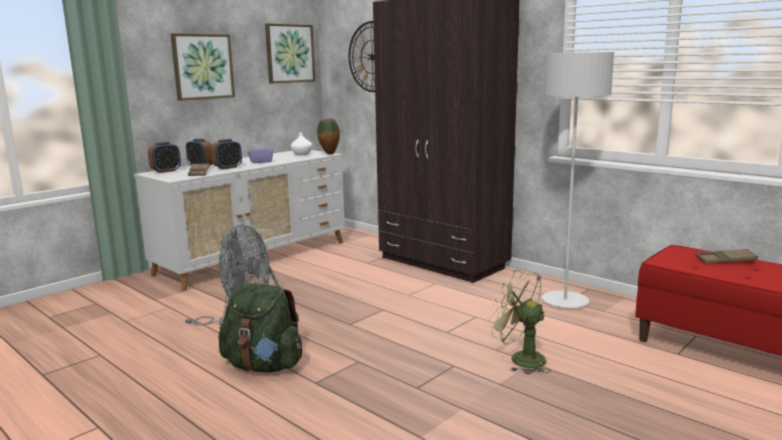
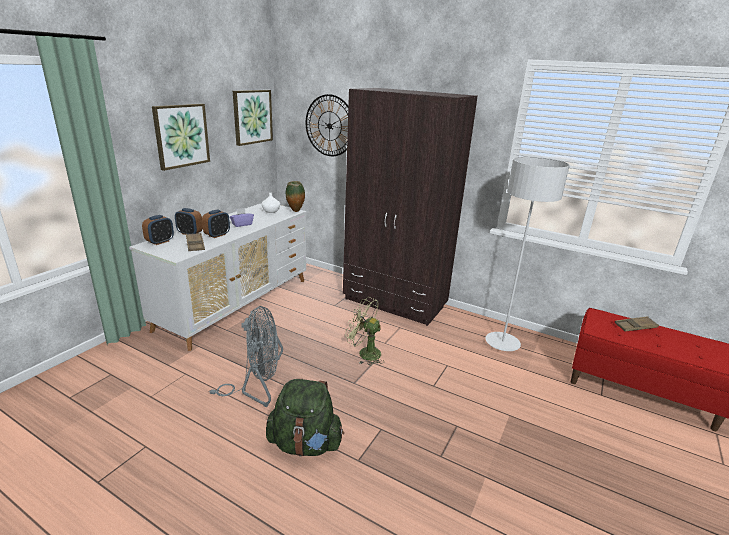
camera: 15 degrees left, 10 degrees up
(520, 359) = (500, 412): green fan -> green fan (364, 353)

